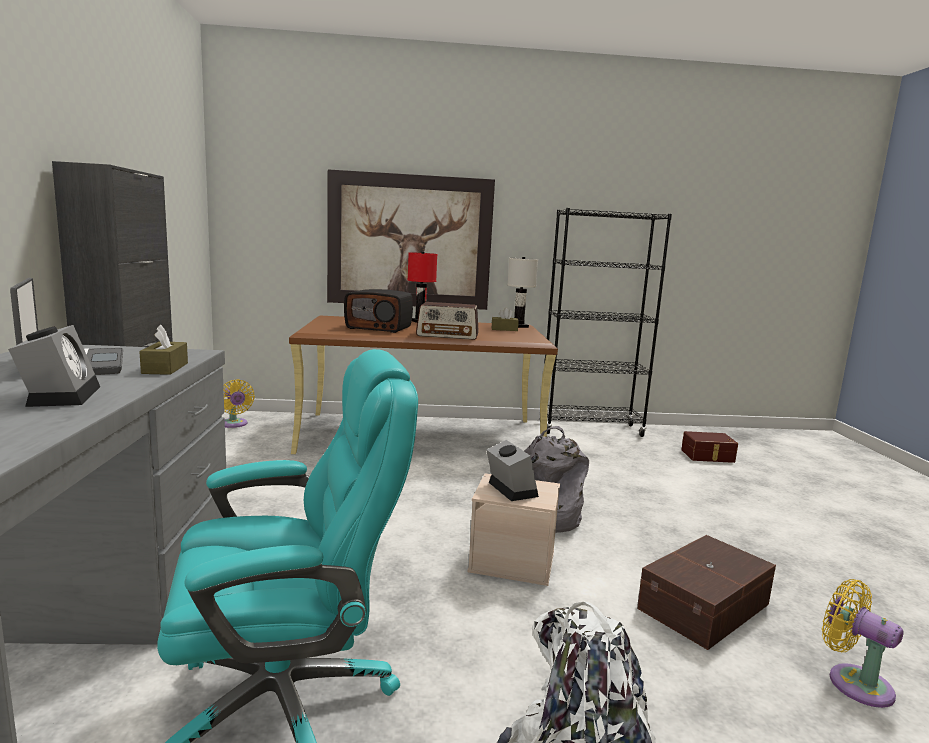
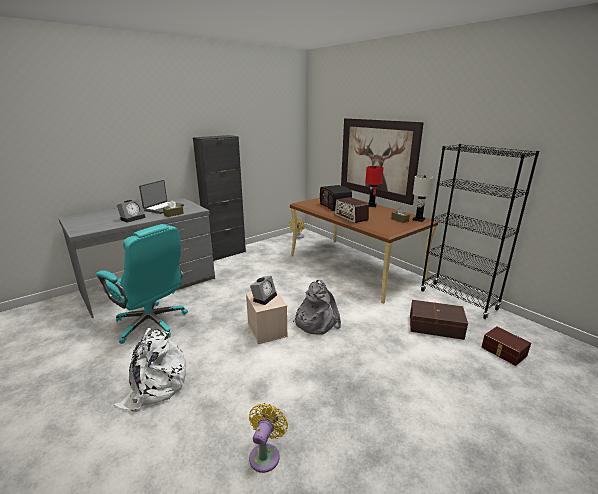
camera: 55 degrees right, 10 degrees up
(706, 607) = (287, 392): brown storage box -> brown storage box (436, 327)

